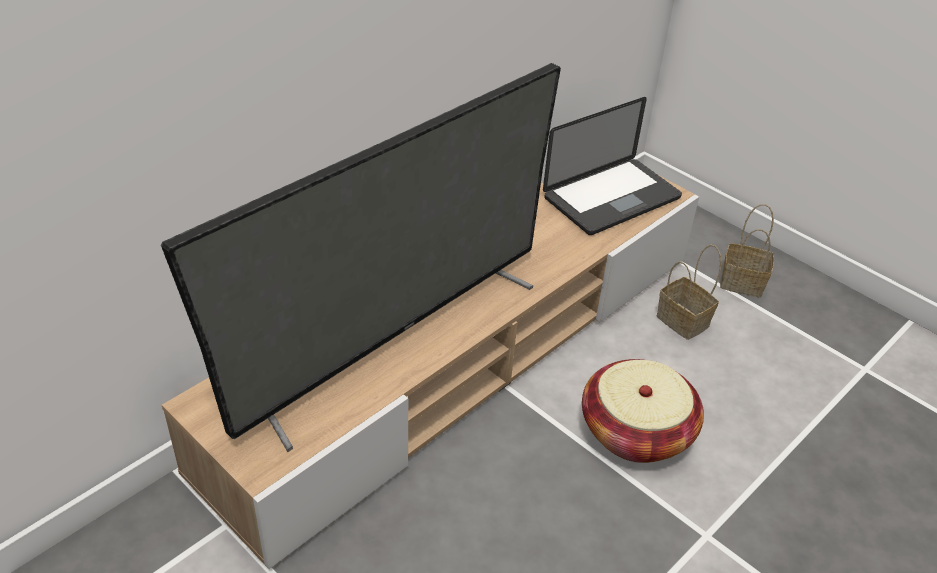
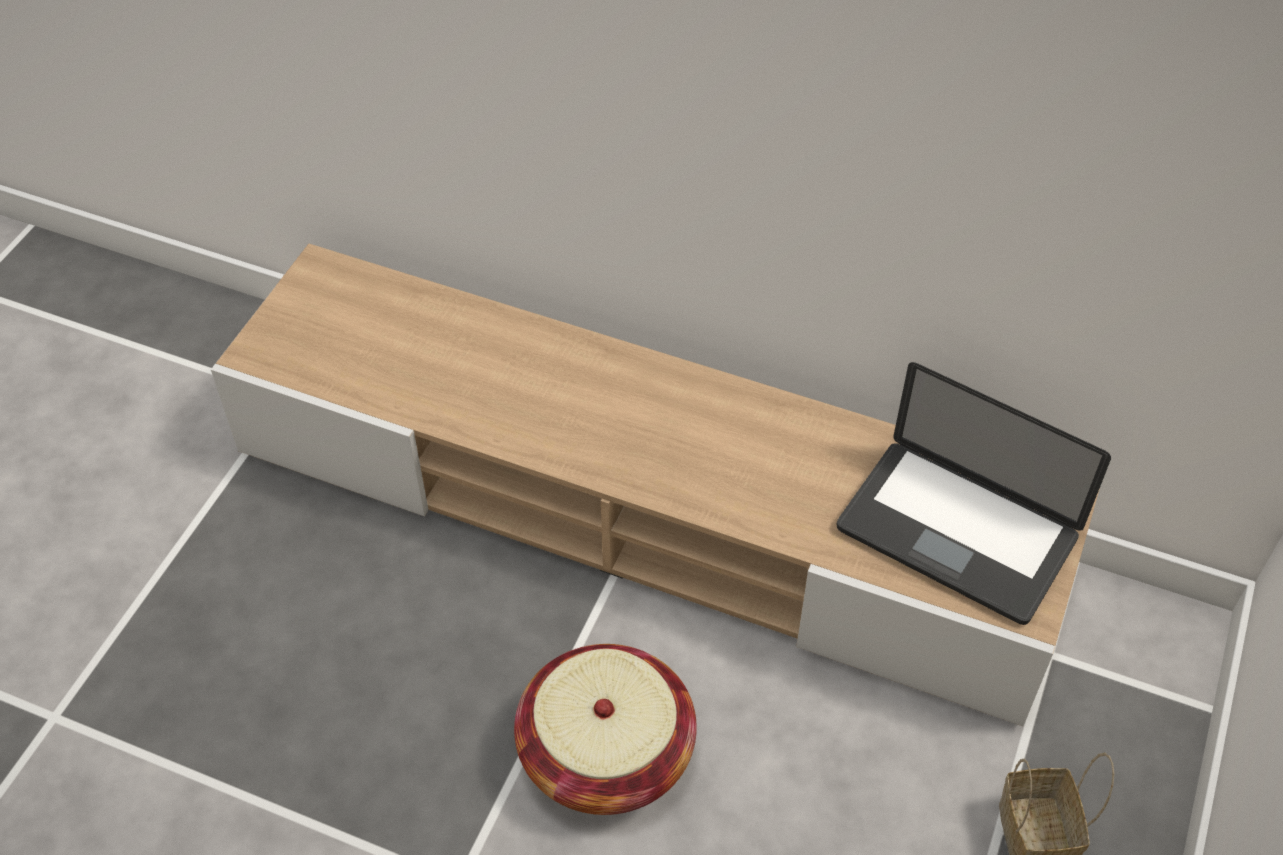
camera: 70 degrees right, 10 degrees up
(394, 342) = (494, 390): television -> none
(680, 320) = (877, 759): basket -> none

